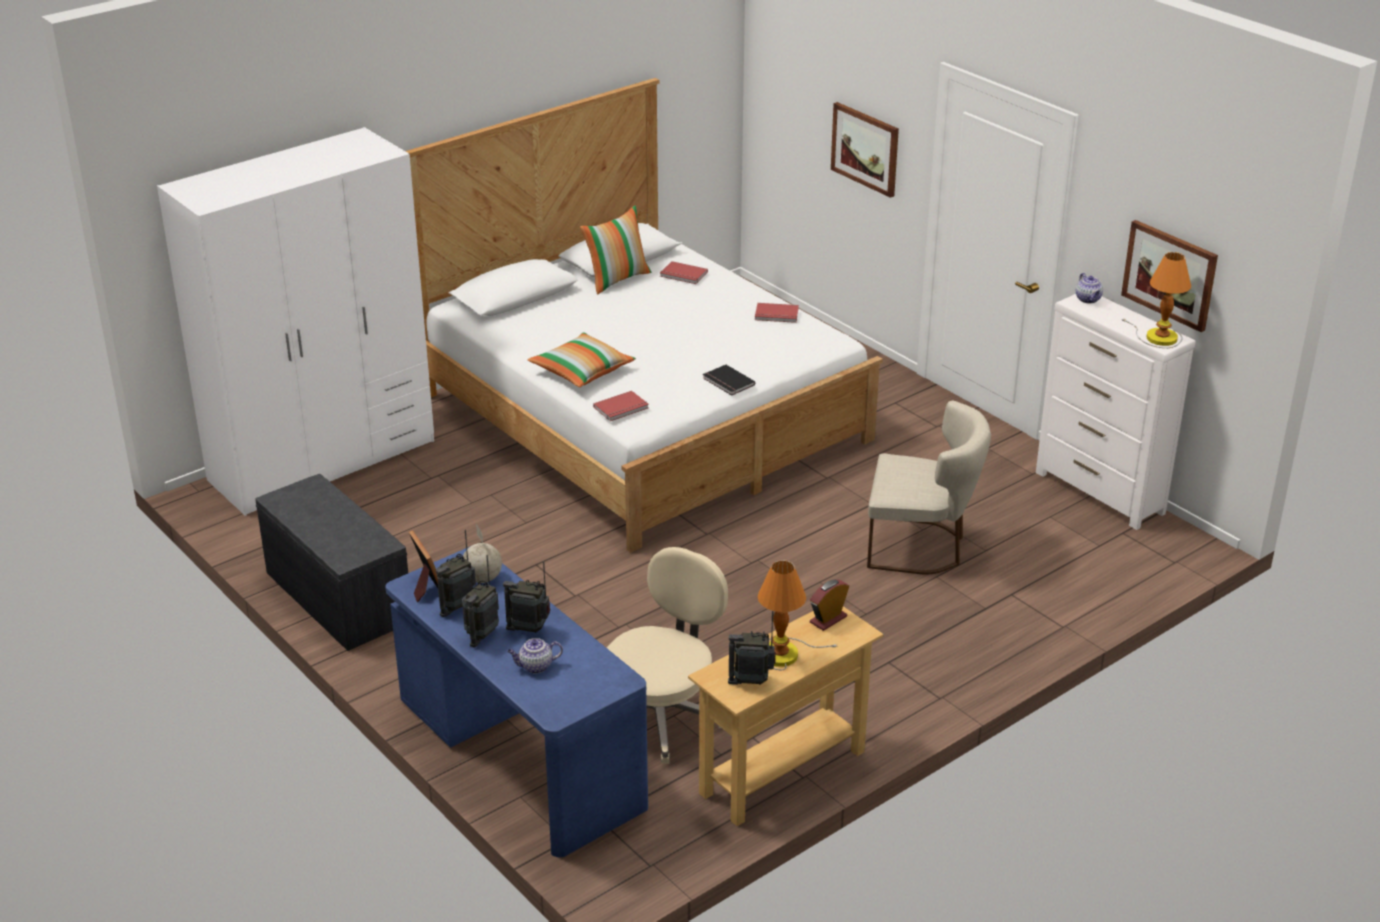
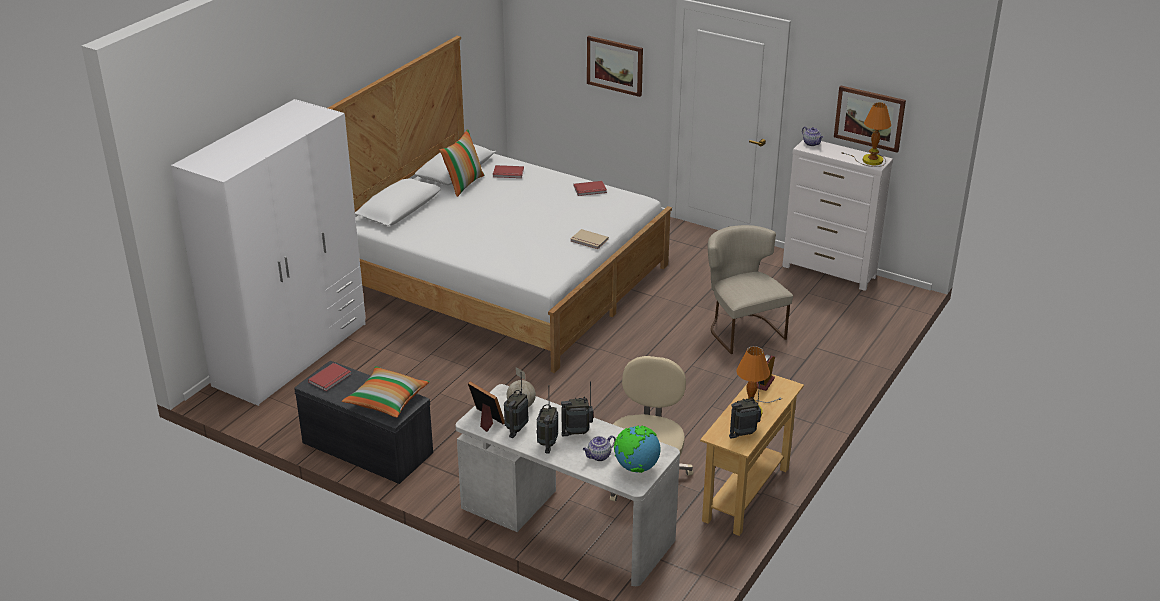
camera: 20 degrees left, 0 degrees up
(518, 754) = (566, 525): blue desk -> white desk
(573, 693) = (636, 468): none -> globe
(582, 371) = (484, 252): pillow -> pillow (387, 400)
(622, 408) = (531, 272): red book -> red book (331, 378)
(727, 382) = (589, 241): black book -> beige book
(921, 547) = (741, 329): beige chair -> beige chair turned 105 degrees counterclockwise

